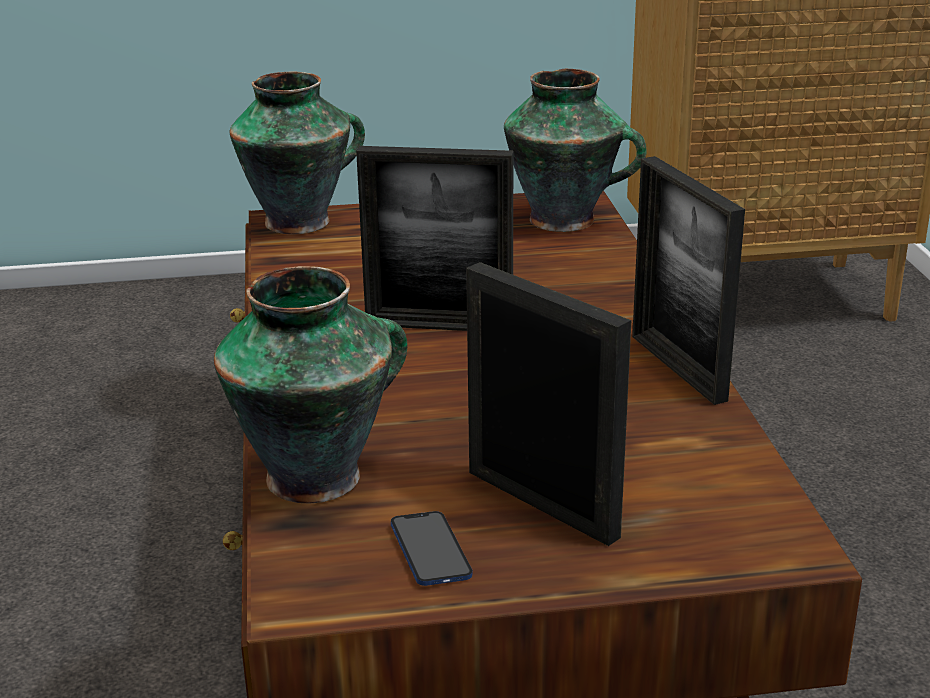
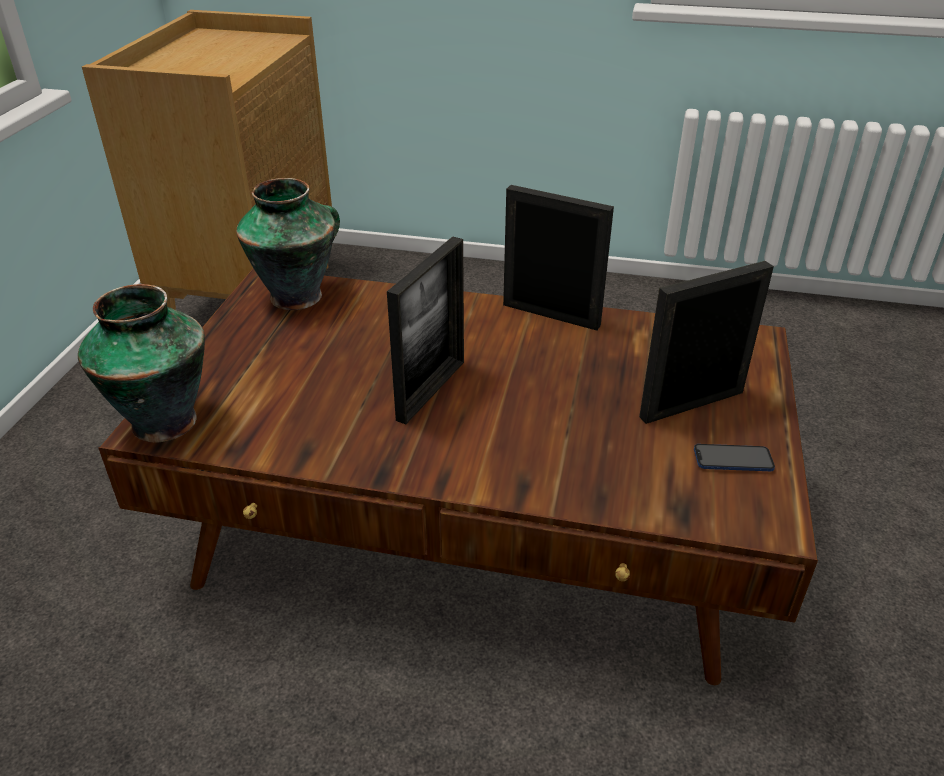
camera: 70 degrees left, 10 degrees up
(318, 476) = (626, 491): vase -> none
(678, 367) = (551, 315): picture frame -> picture frame turned 150 degrees counterclockwise

